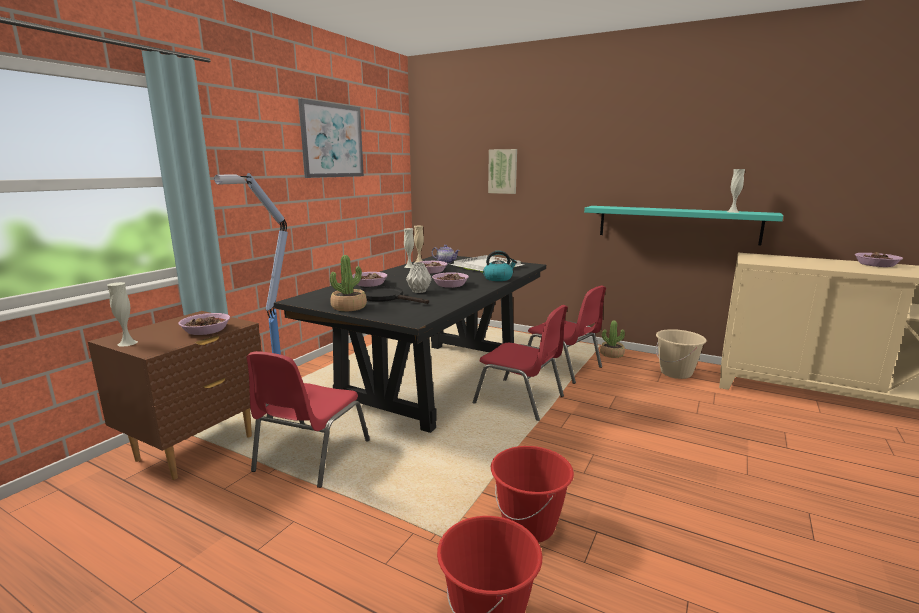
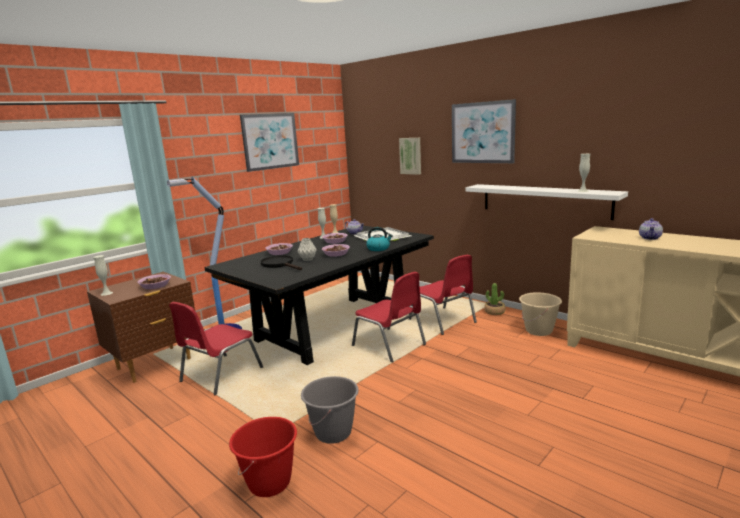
camera: 15 degrees right, 0 degrees up
(349, 307) = (248, 272): potted plant -> none
(529, 526) = (333, 432): red bucket -> grey bucket
(602, 144) = (482, 132): none -> picture
(676, 224) = (544, 200): turquoise shelf -> white shelf
(818, 263) = (650, 238): none -> teapot
(875, 265) = (704, 240): bowl -> none

